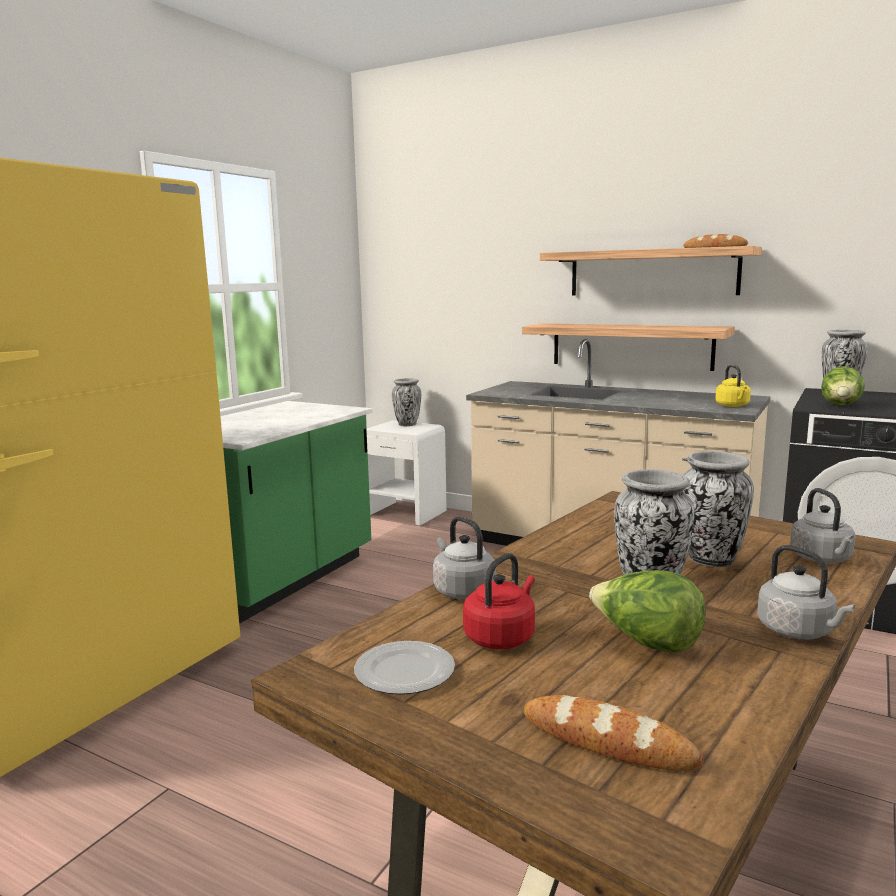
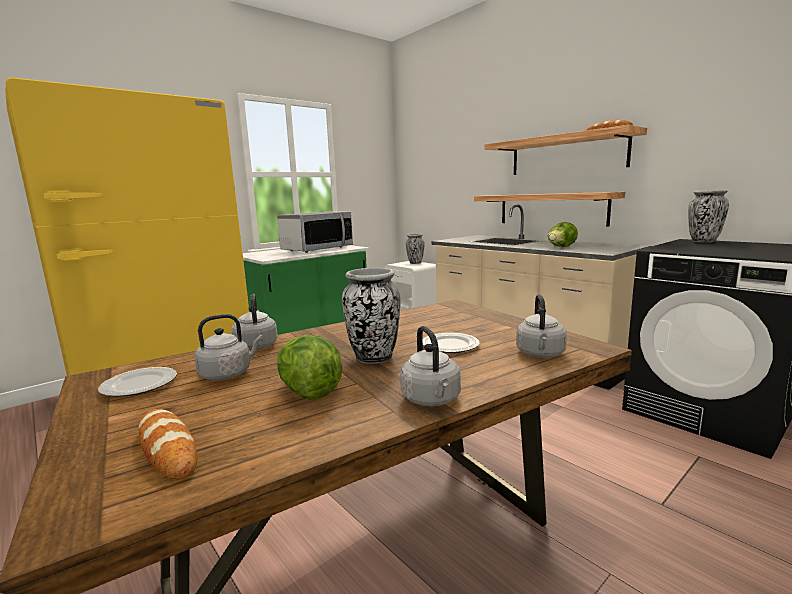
camera: 20 degrees right, 0 degrees up
(291, 415) = (317, 249): none -> microwave
(501, 637) = (228, 374): red kettle -> grey kettle
(710, 560) = (449, 346): vase -> plate
(733, 406) = (607, 250): yellow kettle -> none
(841, 406) = (684, 249): lettuce -> lettuce (561, 247)

